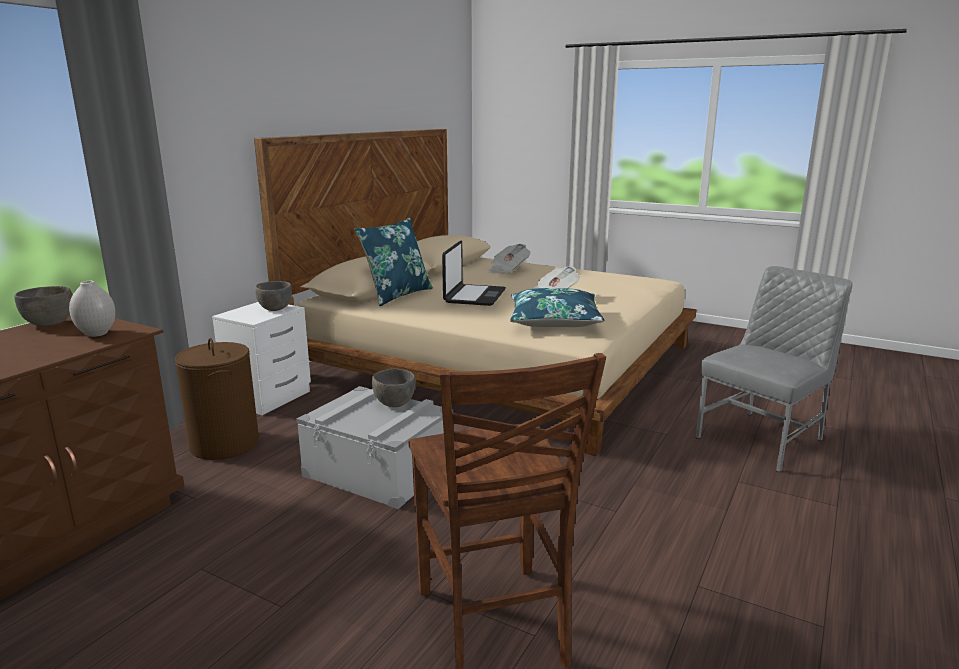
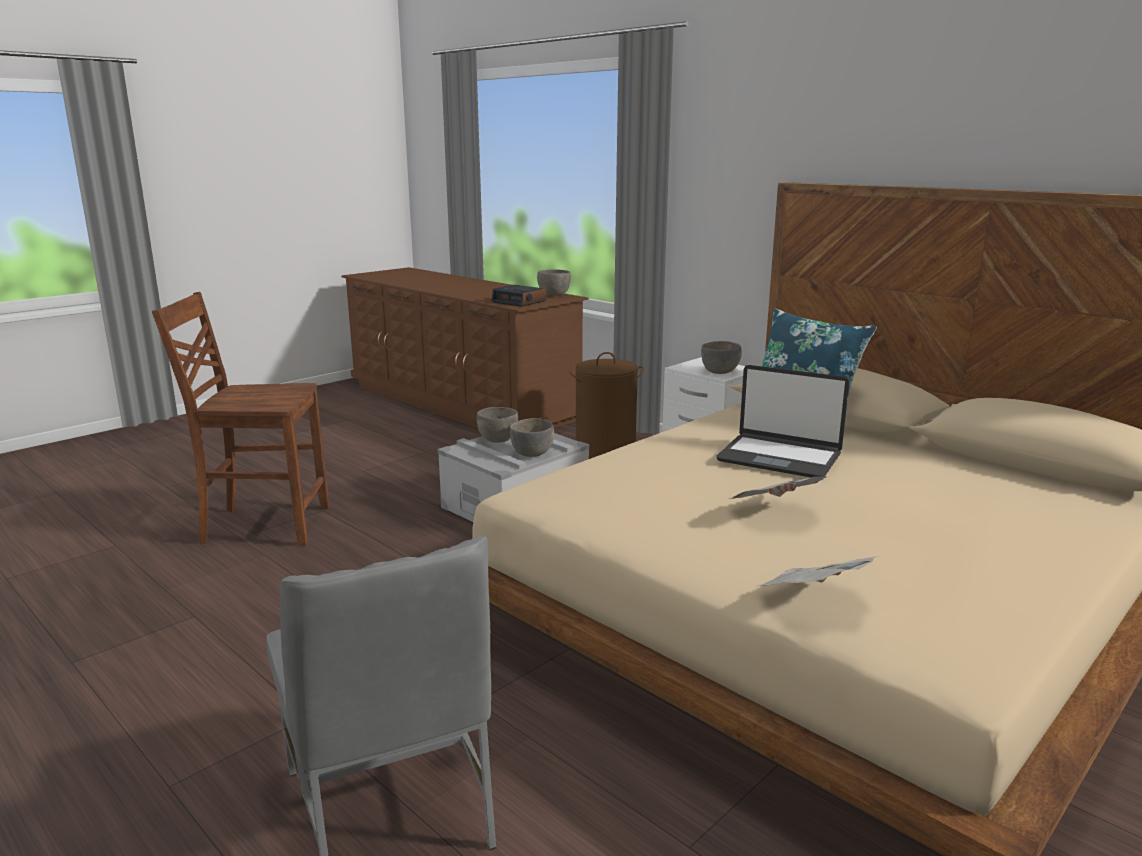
camera: 105 degrees right, 0 degrees up
(97, 334) = (520, 301): white vase -> alarm clock
(360, 422) = (498, 440): none -> grey bowl
(507, 270) = (1005, 505): newspaper -> newspaper (813, 599)
(554, 320) = (627, 489): blue pillow -> none

